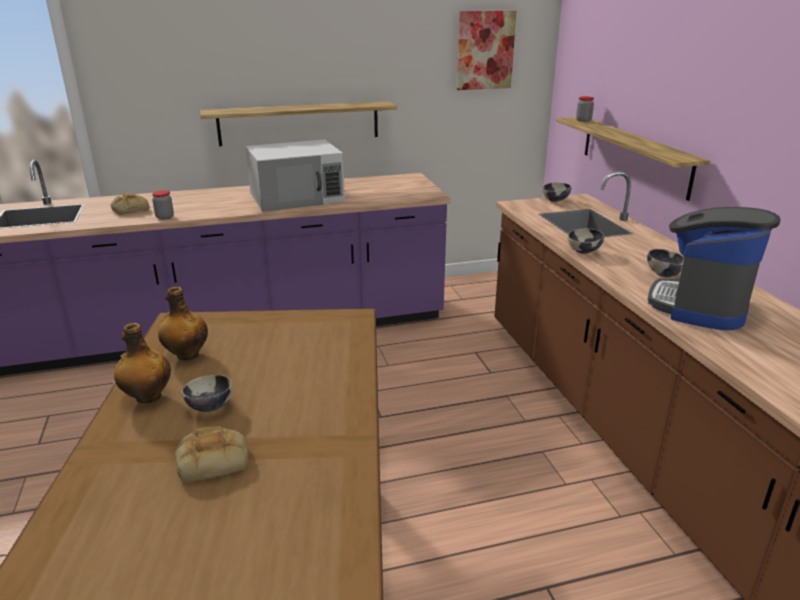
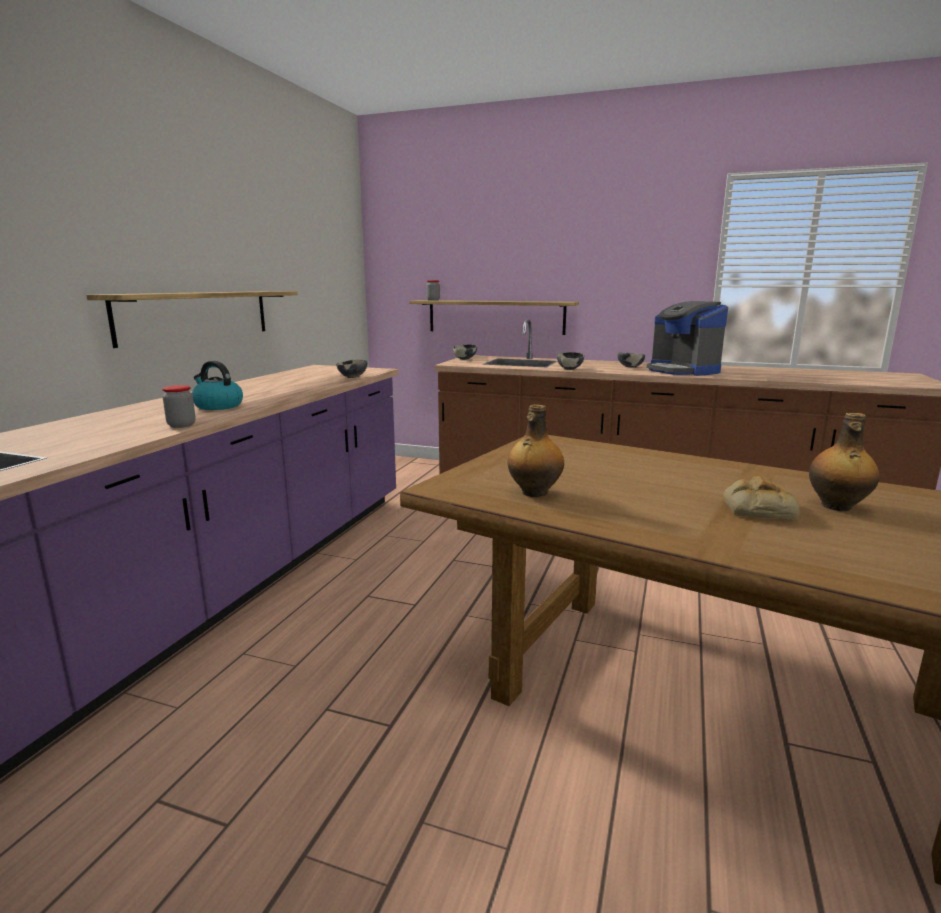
camera: 55 degrees left, 10 degrees down
(130, 209) = (91, 433): bread -> none
(147, 397) = (612, 517): bottle -> bottle (836, 506)
(210, 407) = (660, 498): bowl -> bowl (352, 377)
(225, 205) = (217, 406): none -> kettle
(297, 197) = (271, 389): white microwave -> none
(485, 50) = (327, 245): picture -> none

